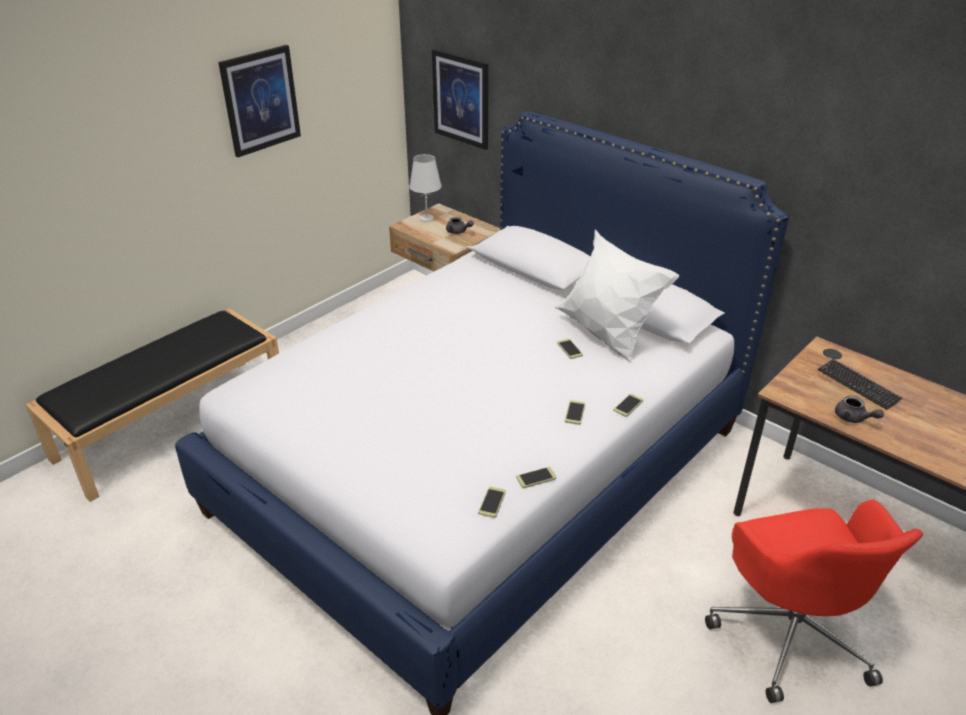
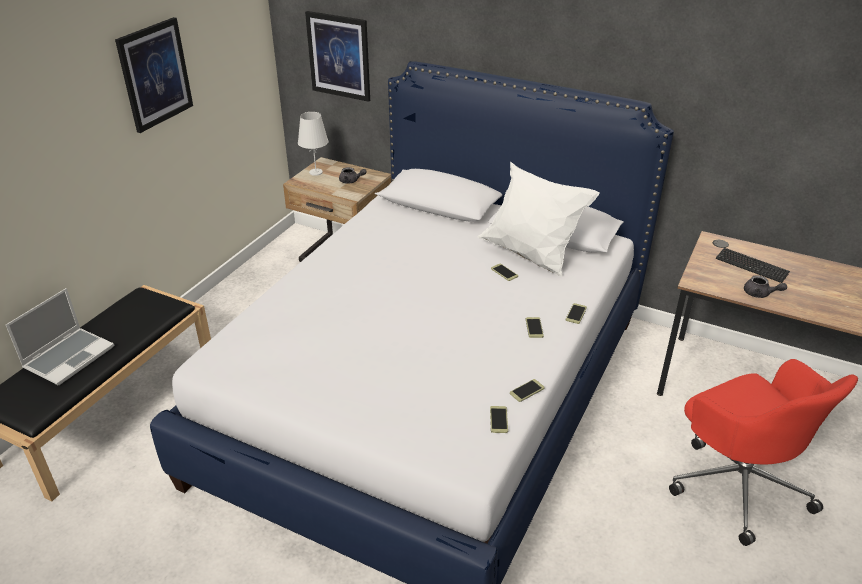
camera: 15 degrees left, 0 degrees up
(133, 366) = (69, 356): none -> laptop

